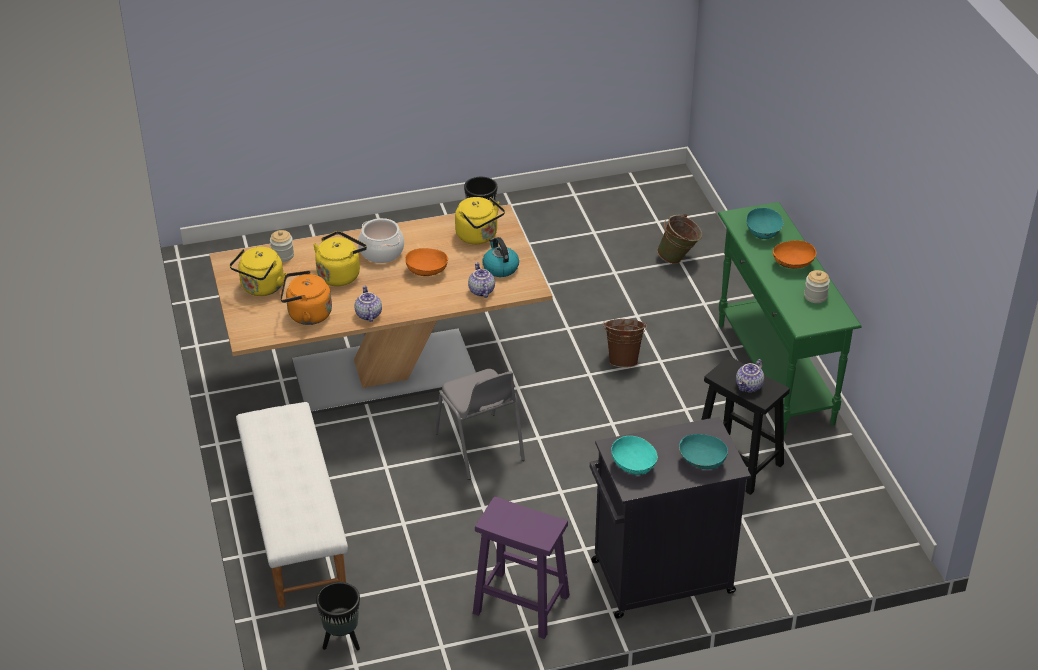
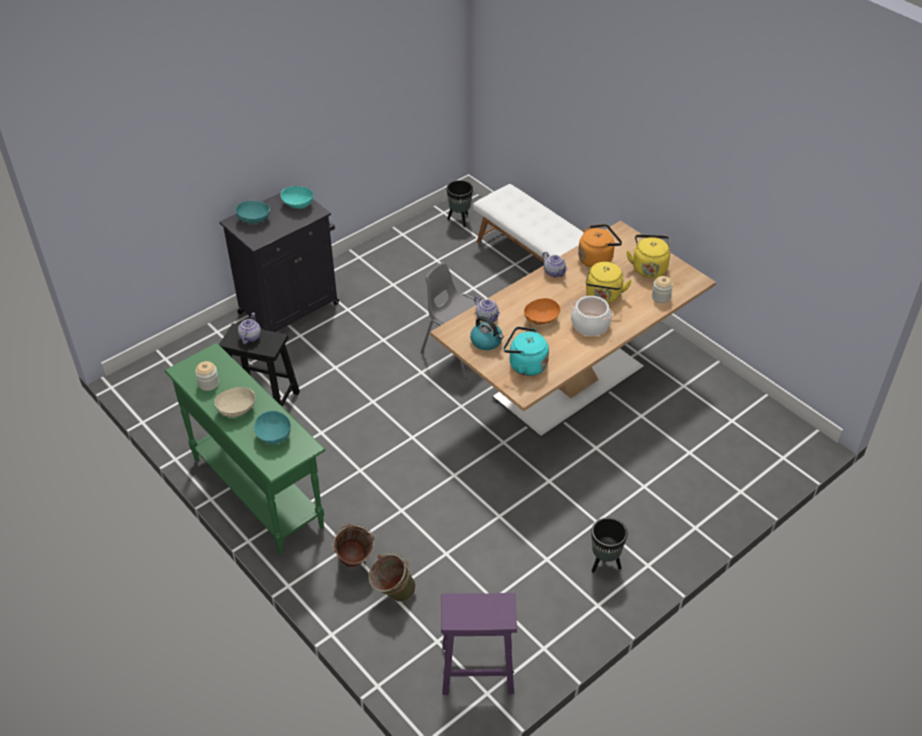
camera: 155 degrees right, 5 degrees up
(479, 236) = (525, 365): yellow kettle -> turquoise kettle
(523, 605) = (368, 267): purple stool -> purple stool (476, 669)
(623, 359) = (391, 460): brown bucket -> brown bucket (355, 565)
(792, 264) = (237, 409): orange bowl -> beige bowl

